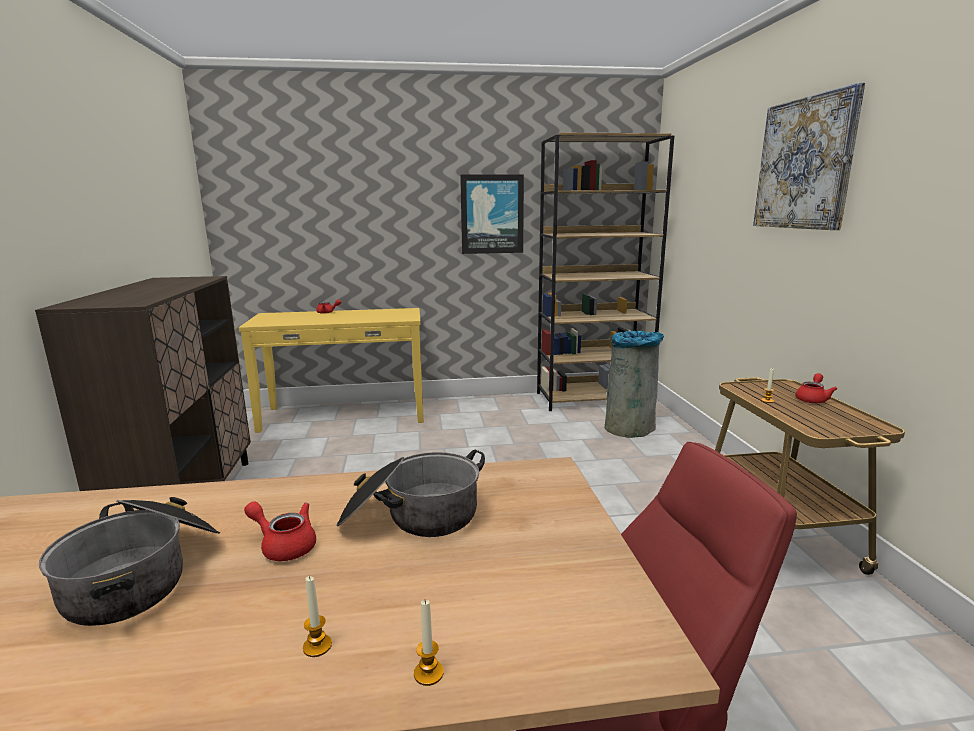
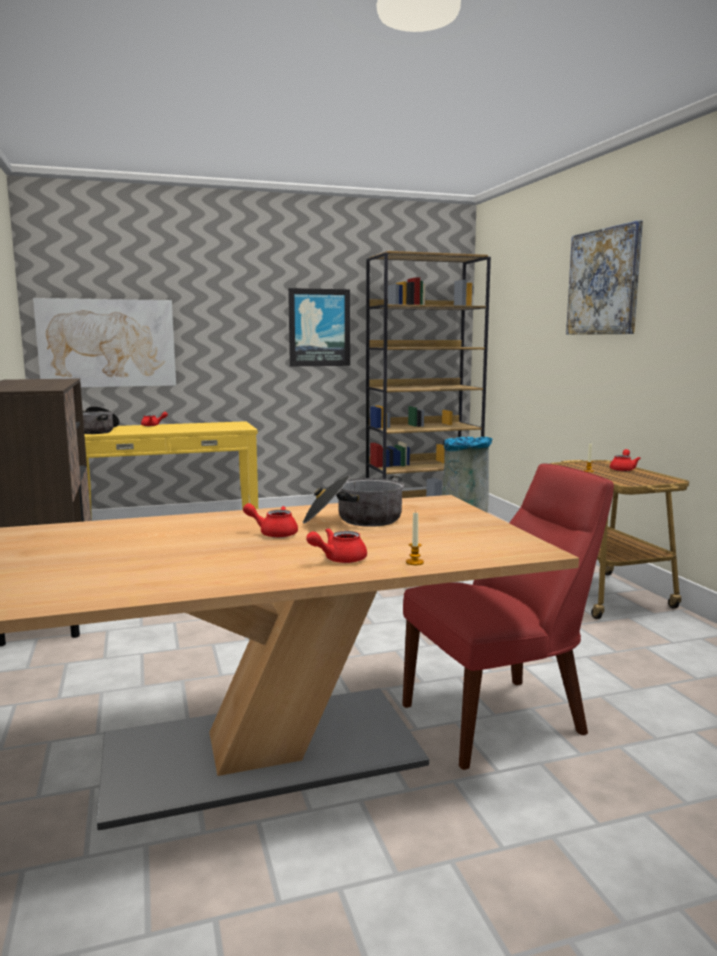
camera: 10 degrees left, 5 degrees down
(145, 576) = (188, 547): cooking pot -> cooking pot (98, 431)
(284, 233) = (107, 343): none -> picture
(317, 646) = (339, 559): candle -> red teapot

